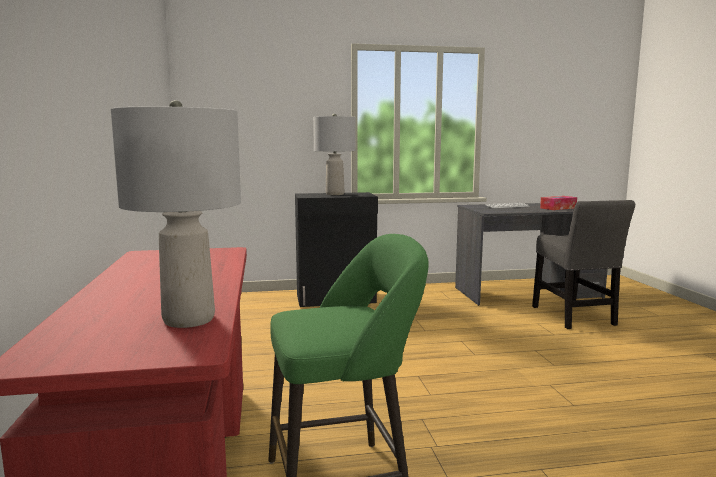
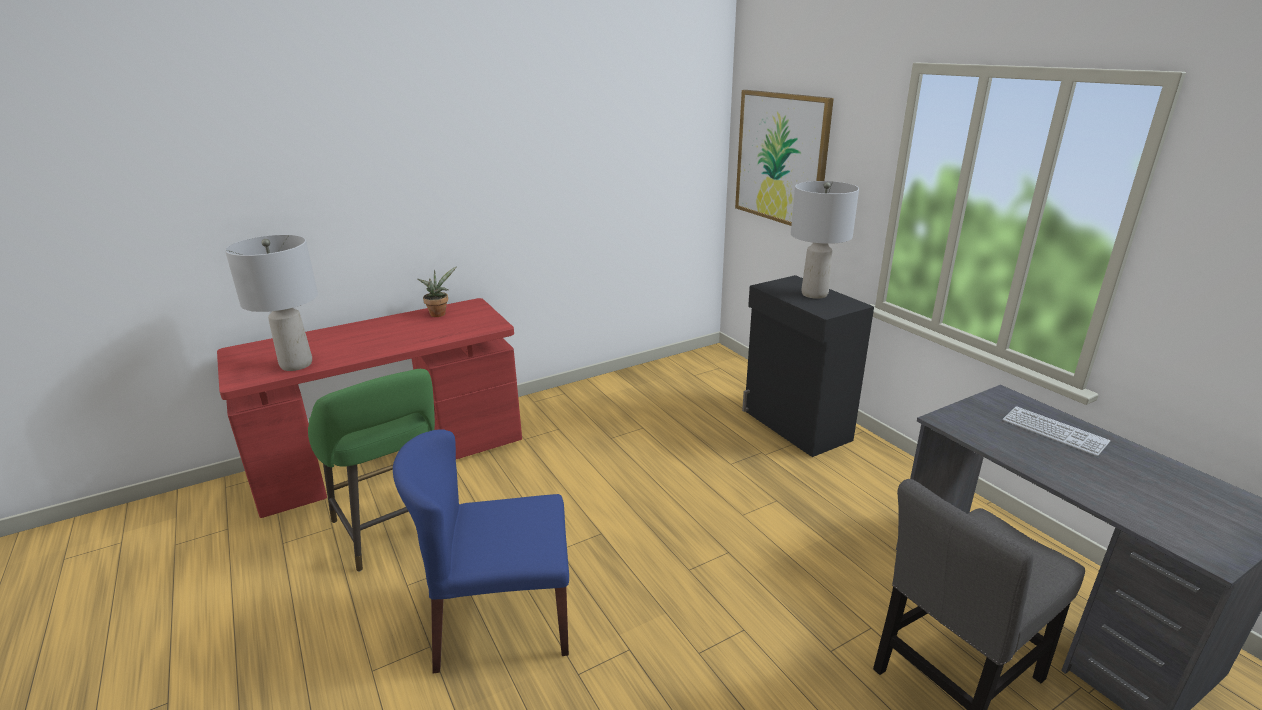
camera: 70 degrees right, 15 degrees up
(143, 263) = (439, 313): none -> potted plant
(243, 115) = (781, 158): none -> picture
(513, 429) = (501, 620): none -> blue chair
(558, 208) = (1129, 493): tissue box -> none

